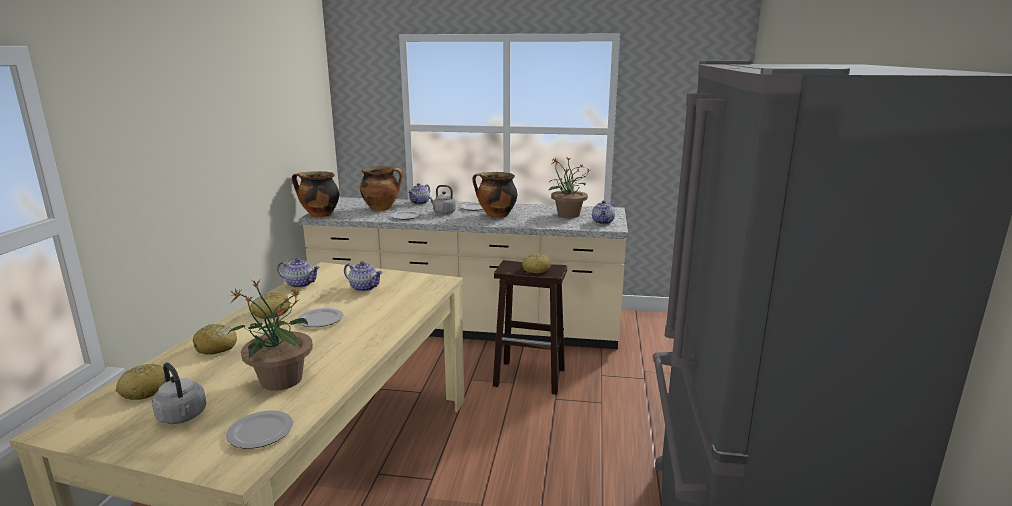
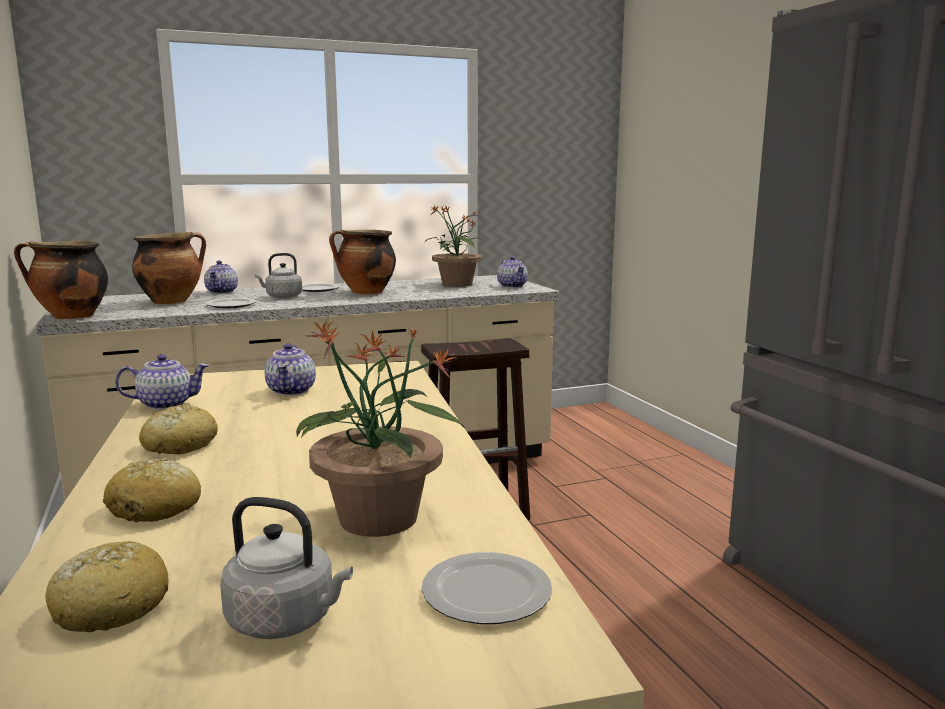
camera: 30 degrees left, 5 degrees down
(321, 319) = (293, 435): plate -> none
(364, 287) = (292, 391): teapot -> teapot turned 90 degrees clockwise
(536, 269) = (482, 346): bread -> none

